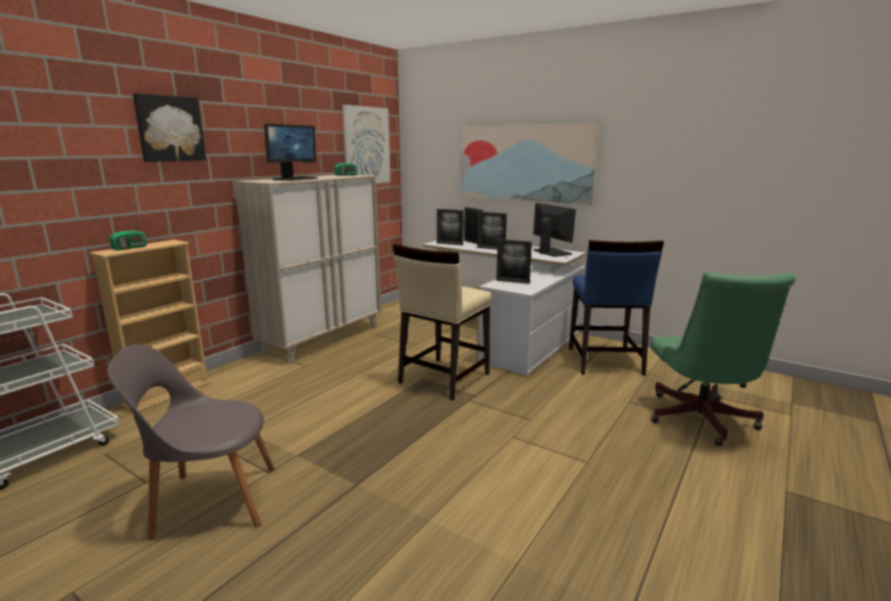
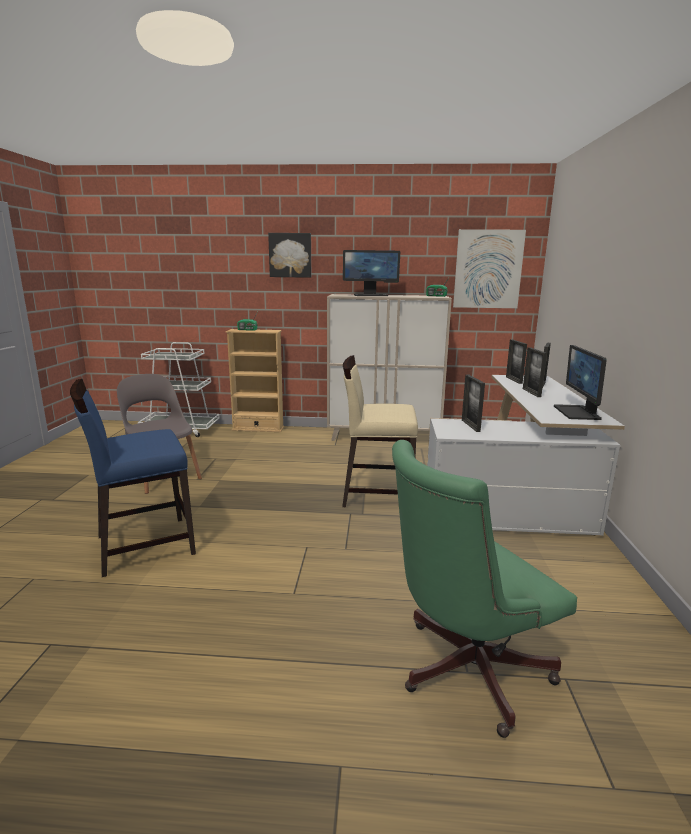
camera: 60 degrees right, 0 degrees up
(523, 163) = (604, 293): picture -> none
(551, 252) = (577, 412): monitor -> monitor turned 150 degrees clockwise
(604, 361) = (544, 569): blue chair -> blue chair (144, 545)

